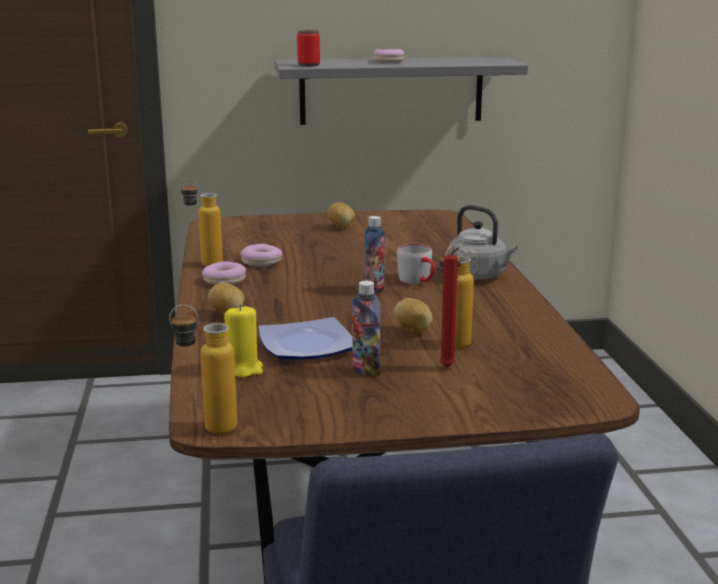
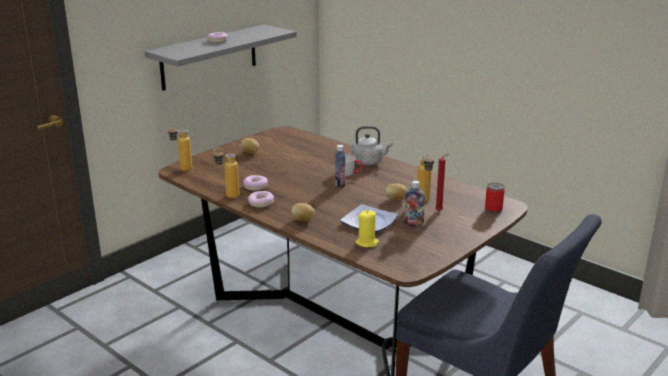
camera: 40 degrees left, 5 degrees up
(207, 428) = (407, 272): bottle -> bottle (181, 170)
(308, 65) = (184, 53): can -> can (493, 209)

